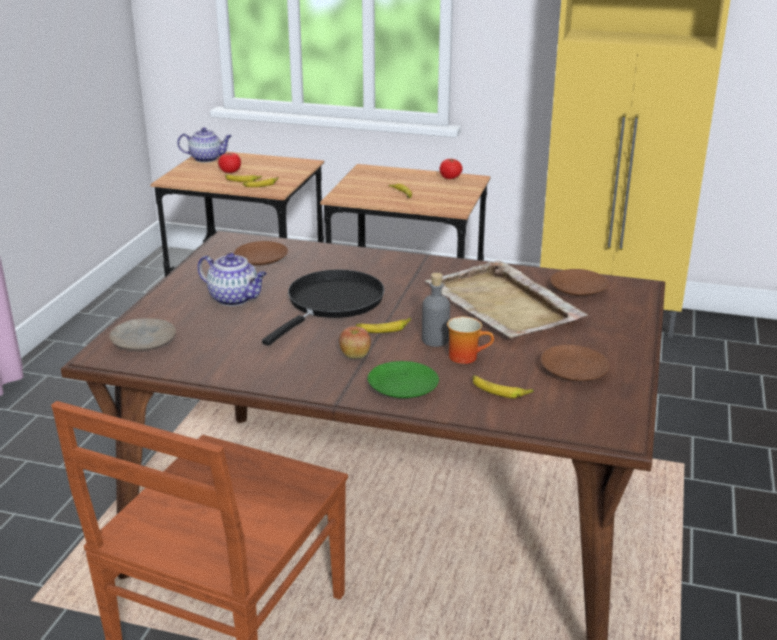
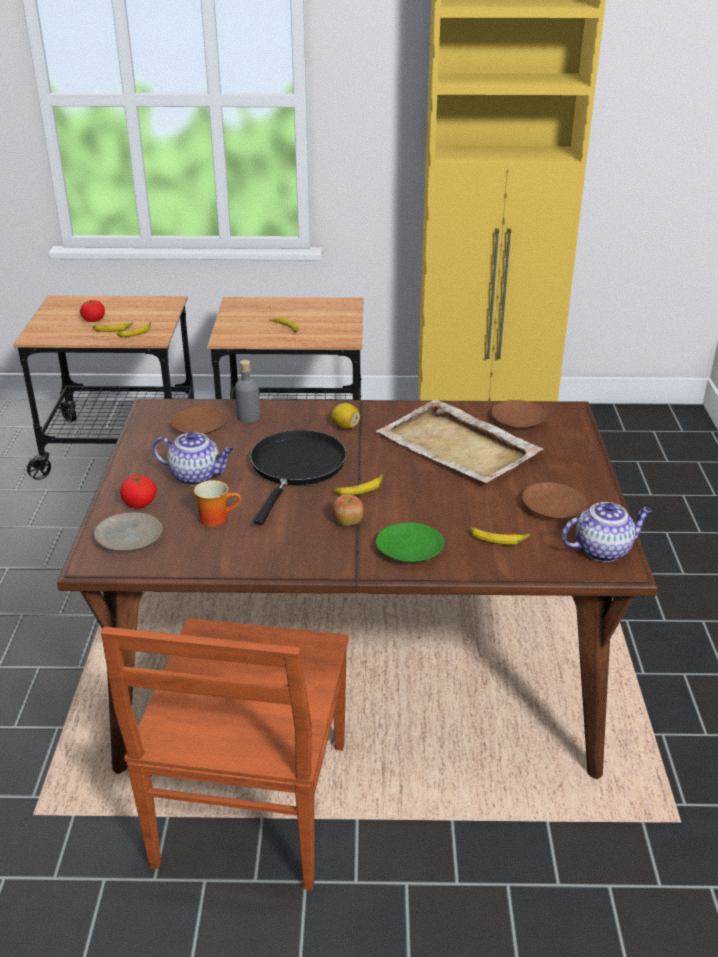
camera: 15 degrees left, 5 degrees up
(207, 159) = (60, 307): teapot -> teapot (603, 549)
(399, 275) = (345, 427): none -> lemon
(435, 340) = (414, 494): grey bottle -> grey bottle (248, 417)
(450, 177) = (325, 303): tomato -> tomato (139, 503)
(466, 356) = (451, 507): mug -> mug (217, 518)

